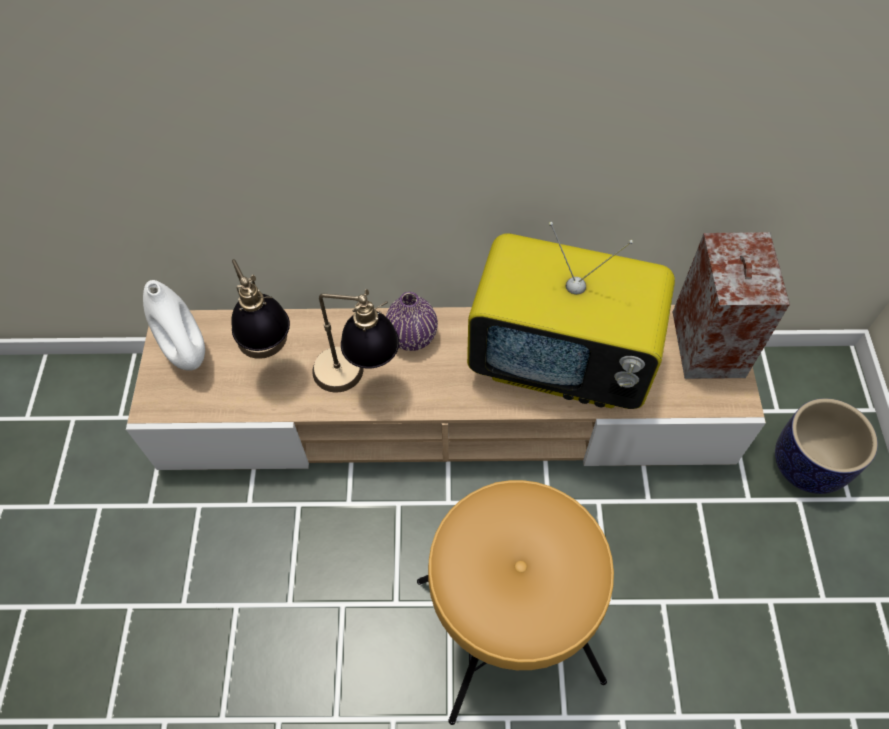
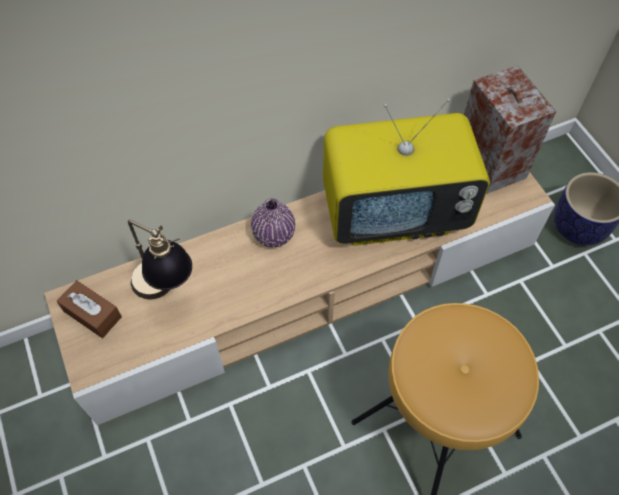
camera: 25 degrees left, 0 degrees up
(186, 350) = (92, 314): white vase -> brown tissue box
(357, 378) = (248, 283): table lamp -> none

